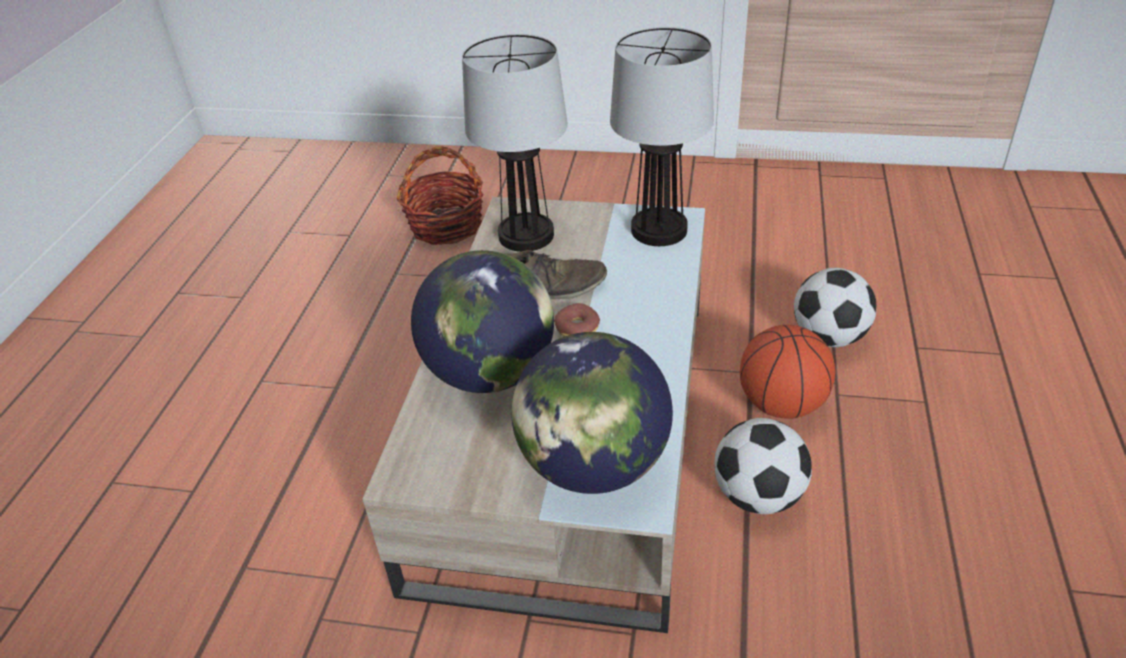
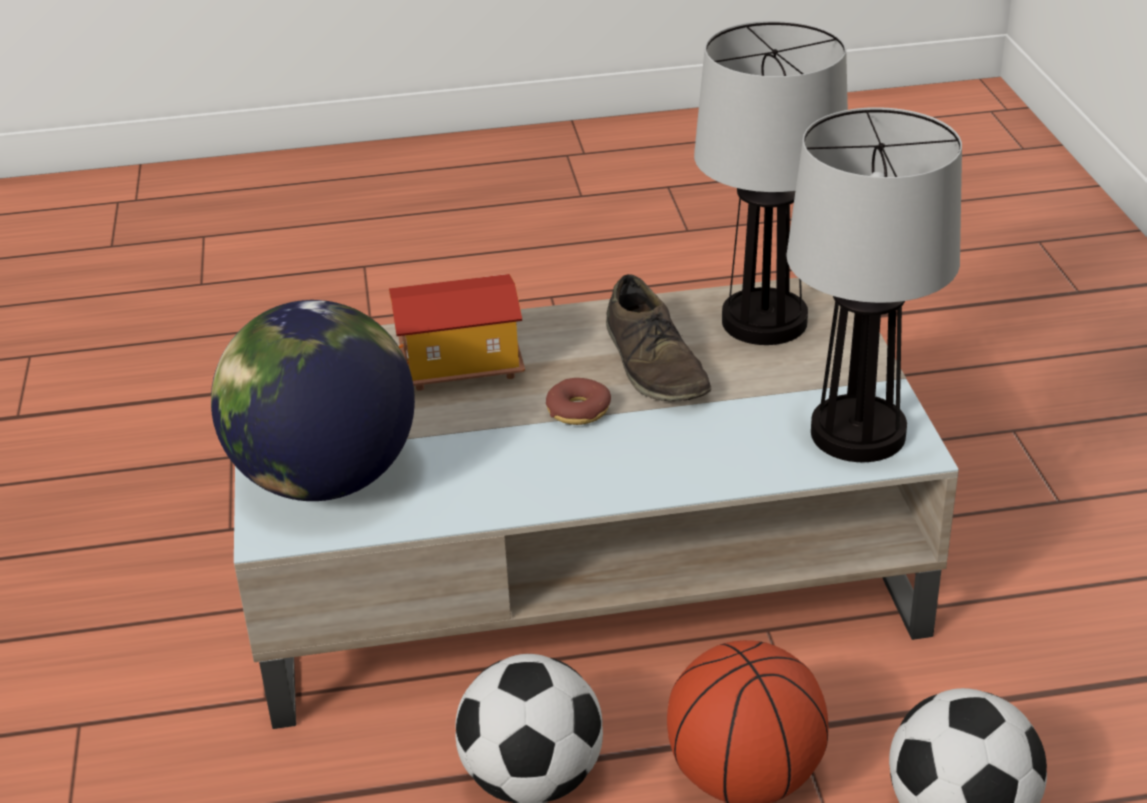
camera: 70 degrees right, 5 degrees down
(446, 226) = (955, 330): basket -> none
(491, 373) = (460, 368): globe -> toy house

